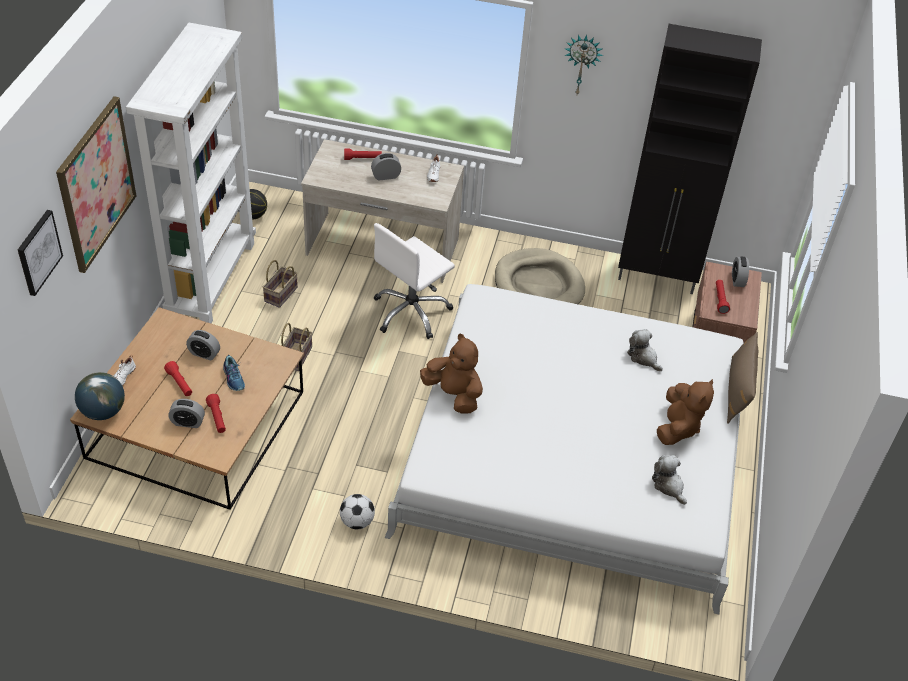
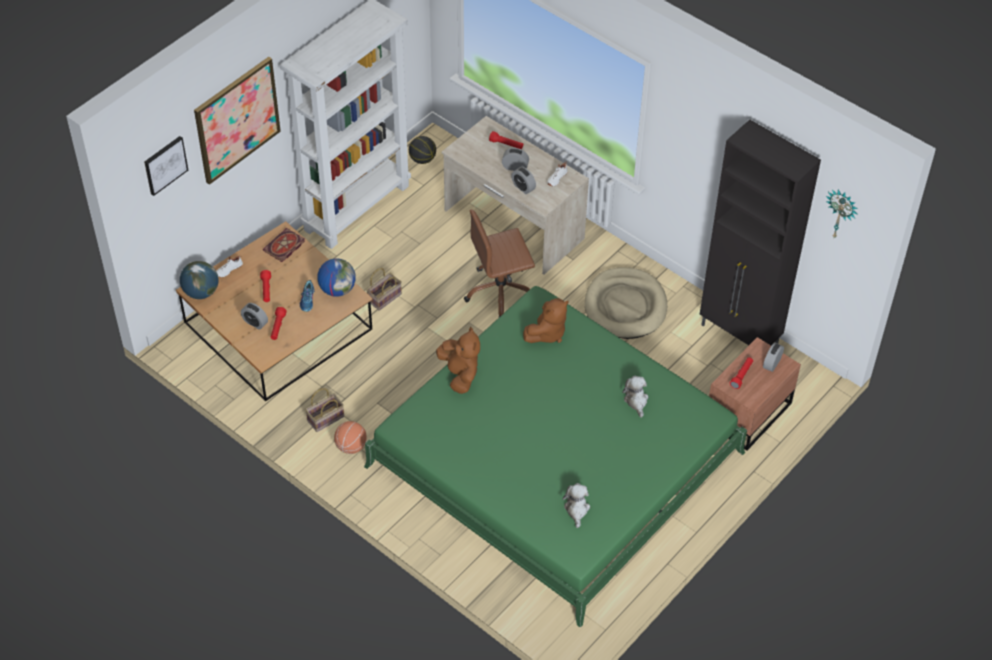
camera: 30 degrees right, 5 degrees up
(173, 333) = (284, 247): none -> book
(204, 354) = (297, 272): alarm clock -> alarm clock (523, 187)
(260, 356) = (337, 289): none -> globe
(281, 295) = (403, 240): basket -> basket (325, 419)
(357, 522) = (351, 446): football -> basketball
(411, 312) = (500, 292): white office chair -> brown office chair
(574, 452) = (555, 459): white bed -> green bed
(582, 64) = (688, 126): wall clock -> wall clock (840, 213)
(678, 427) = (620, 467): brown plush toy -> brown plush toy (547, 333)
(737, 391) = (695, 458): brown pillow -> none

